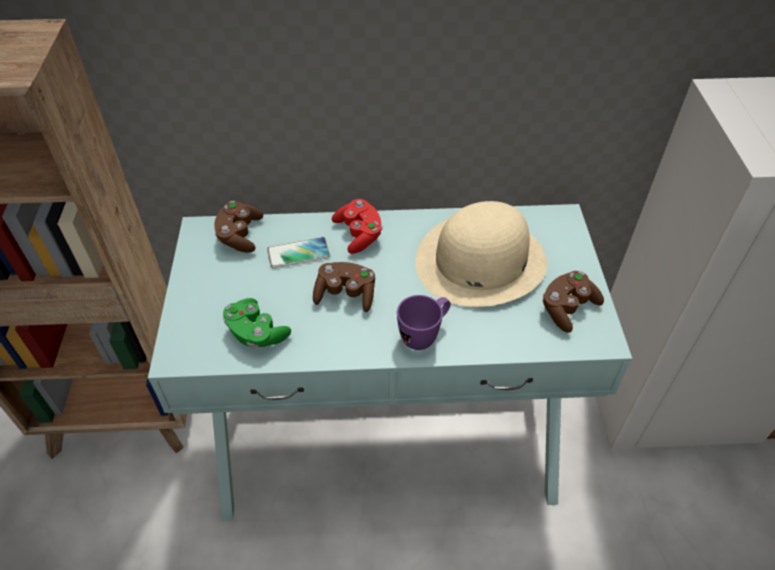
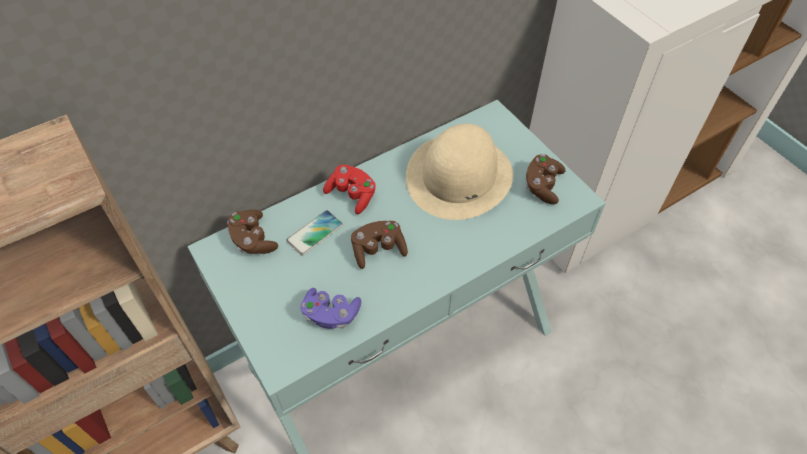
camera: 30 degrees left, 5 degrees up
(256, 333) = (331, 314): green game controller -> purple game controller
(424, 335) = (459, 253): purple mug -> none

